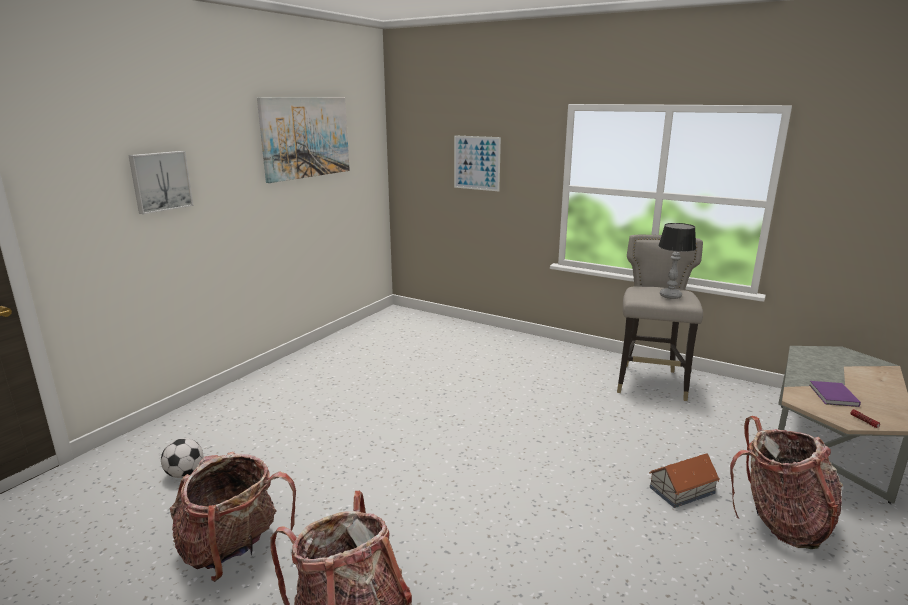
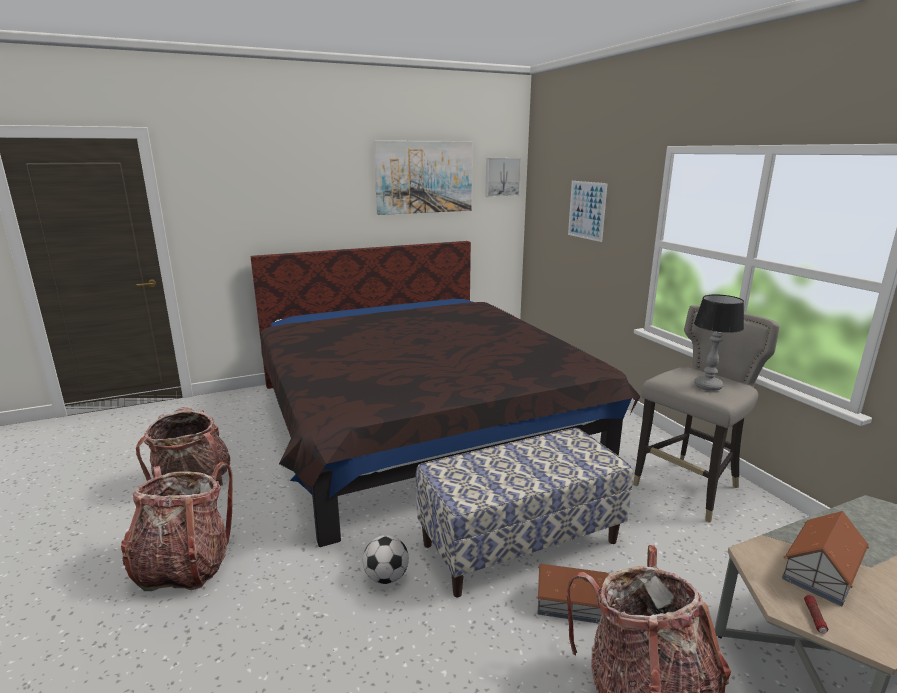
camera: 35 degrees right, 0 degrees up
(160, 181) = (277, 205): picture -> picture (502, 177)
(185, 474) = (230, 426): football -> football (386, 577)
(395, 399) = (418, 421): none -> bed
(602, 464) = (520, 542): none -> bench
(833, 396) = (820, 571): purple book -> toy house

